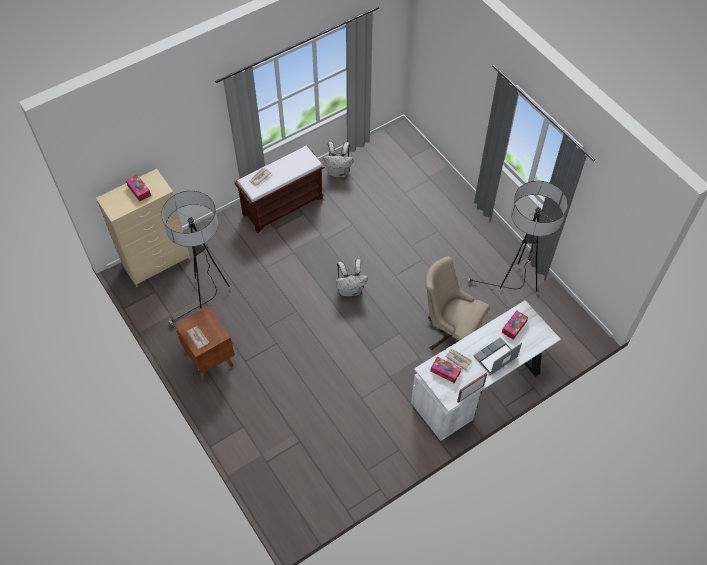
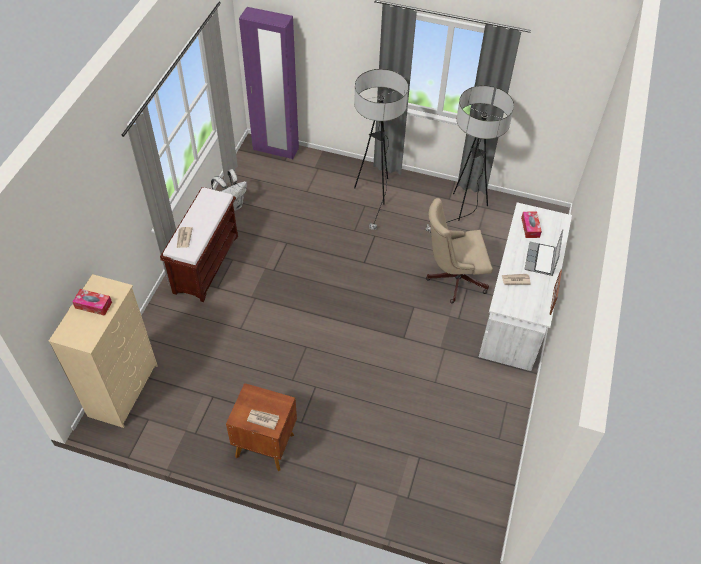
camera: 40 degrees left, 5 degrees down
(207, 294) = (205, 386): floor lamp -> floor lamp (375, 194)
(350, 290) = (337, 297): white backpack -> none
(412, 144) = (275, 149): none -> purple wardrobe
(445, 372) = (516, 297): tissue box -> none

